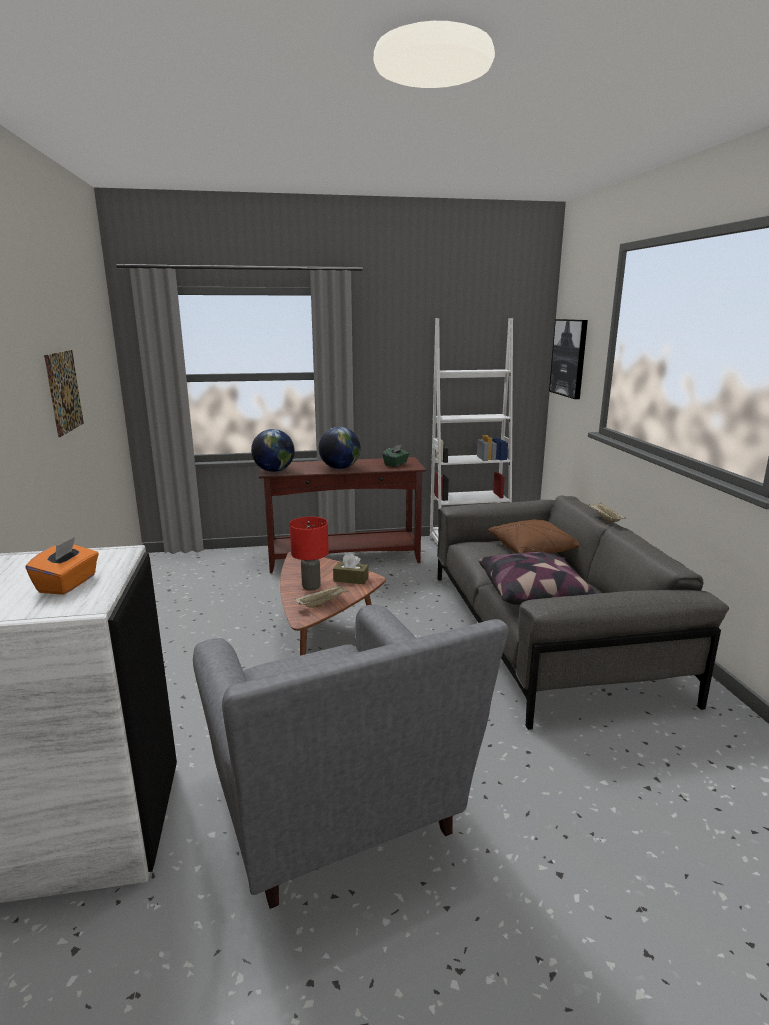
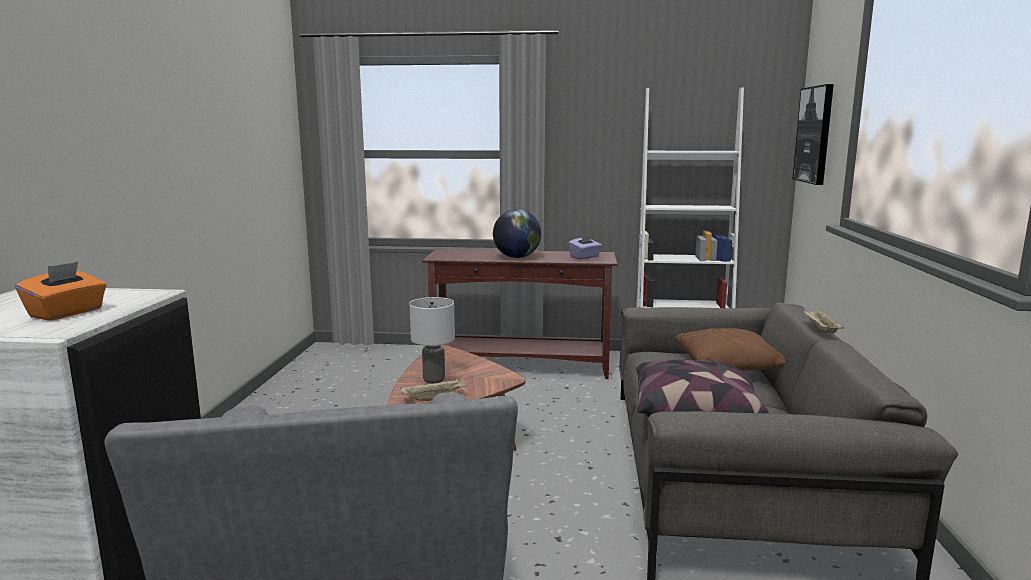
camera: 15 degrees right, 5 degrees down
(64, 391) = (204, 149): picture -> none
(274, 471) = (442, 256): globe -> none
(311, 586) = (434, 380): red table lamp -> white table lamp
(351, 579) = (484, 377): brown tissue box -> none
(396, 464) = (585, 257): green tissue box -> purple tissue box

